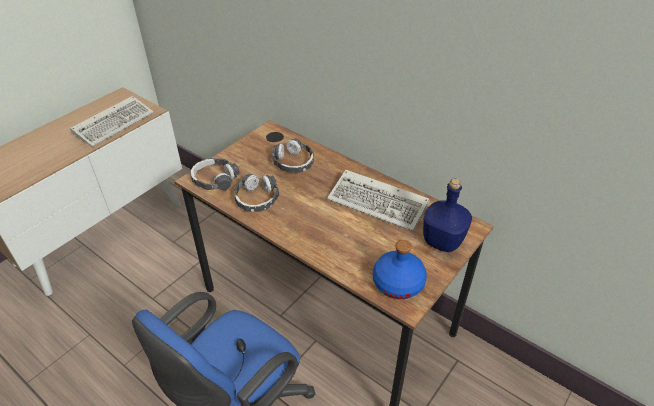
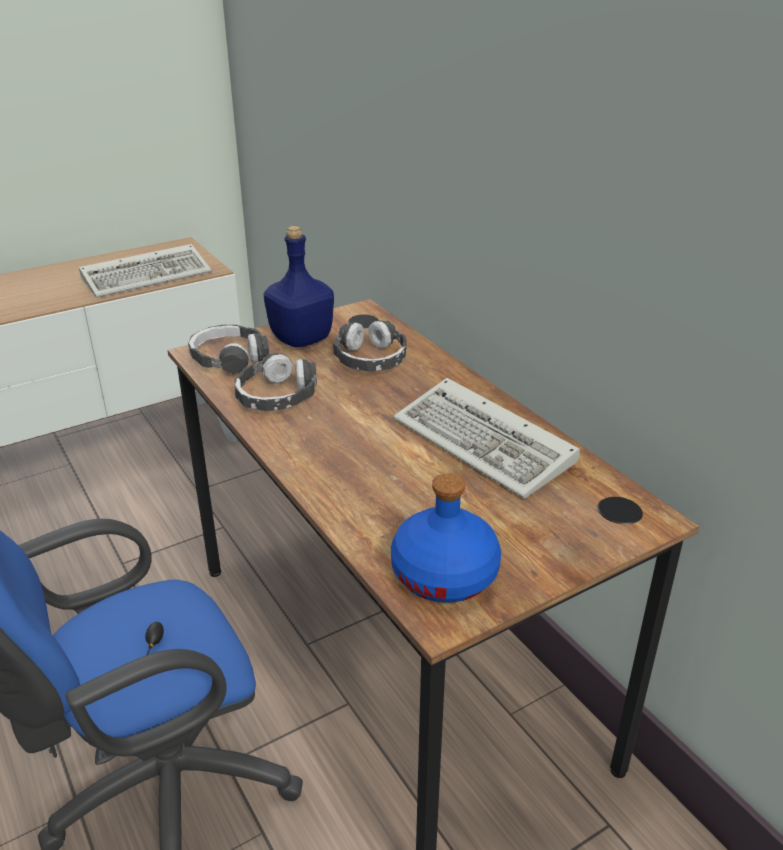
camera: 20 degrees right, 10 degrees down
(442, 241) = (574, 526): blue bottle -> blue bottle (300, 338)

